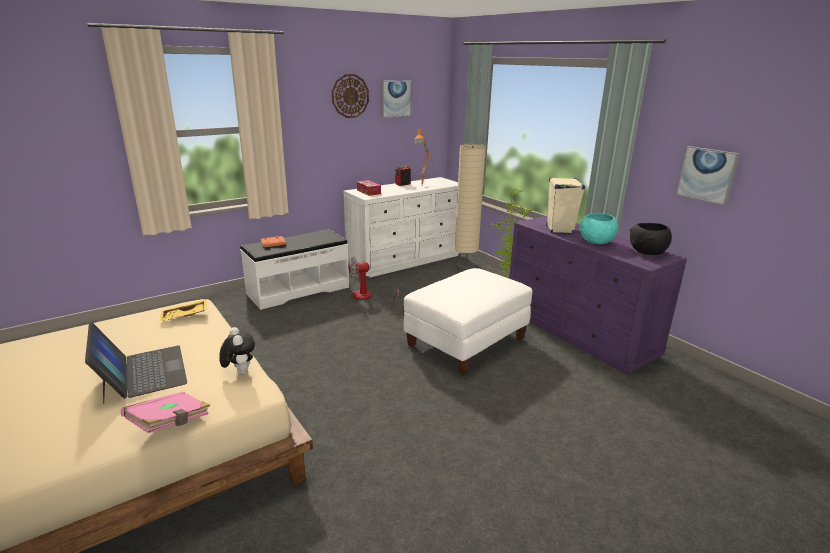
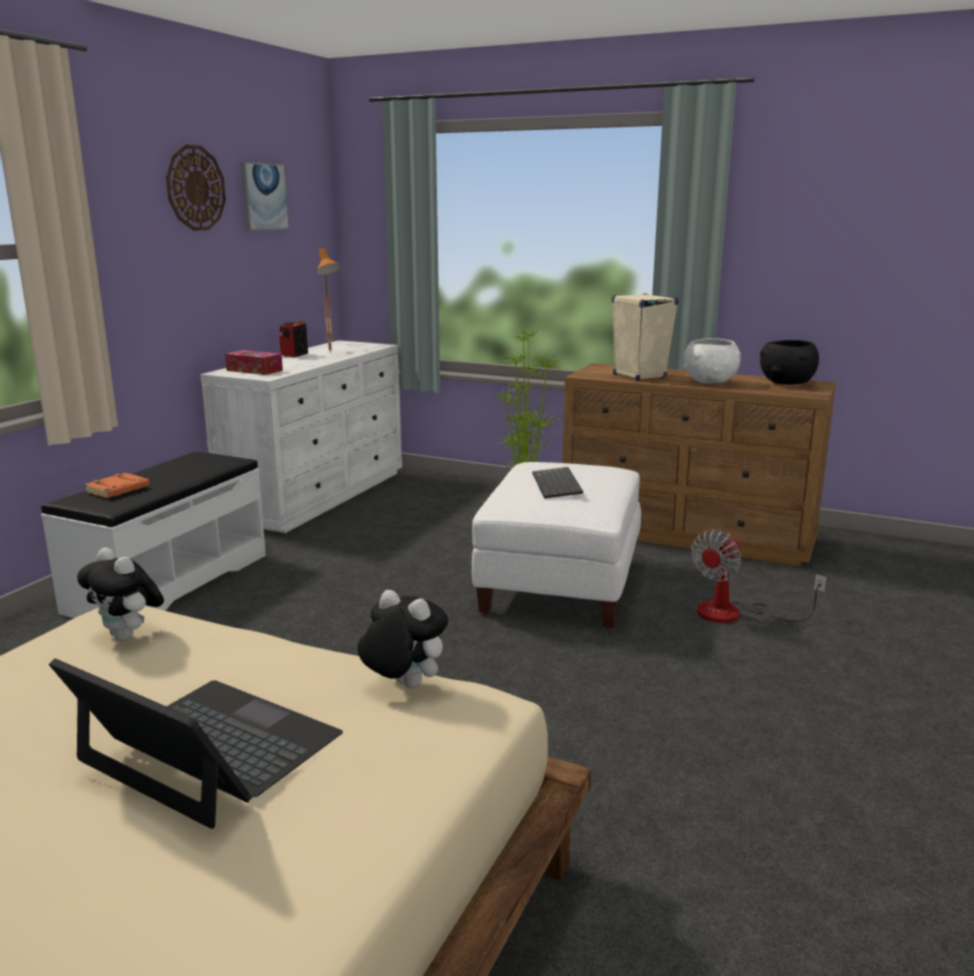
camera: 30 degrees left, 5 degrees down
(170, 423) = (419, 804): pink book -> none
(184, 316) = (128, 636): yellow tray -> plush toy
(367, 297) = (320, 563): fan -> fan (735, 614)
(464, 287) = (558, 485): none -> keyboard
(465, 268) = (430, 487): beige floor lamp -> none
(579, 332) = (688, 534): purple dresser -> brown dresser
(596, 242) = (711, 382): turquoise bowl -> white bowl
(706, 175) = (832, 264): picture -> none

